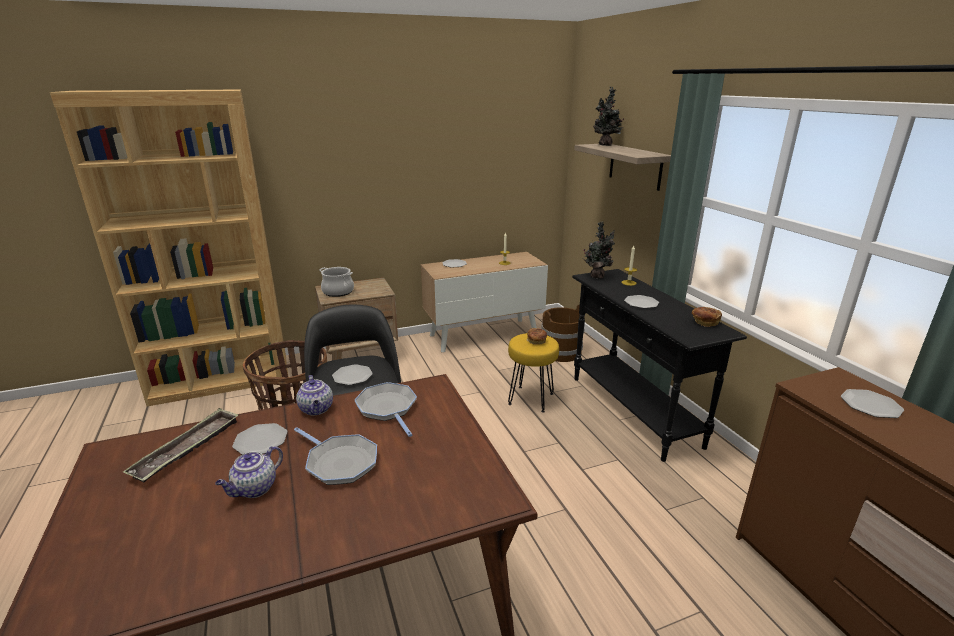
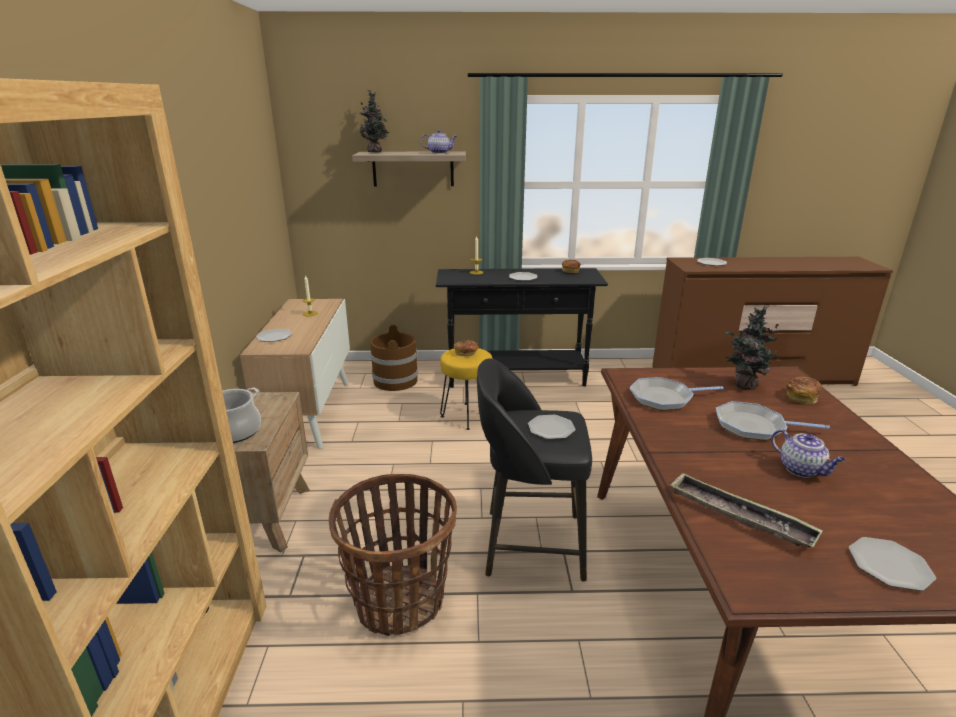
camera: 70 degrees left, 0 degrees up
(261, 440) = (721, 466): plate -> plate (888, 565)
(317, 409) = (661, 433): teapot -> teapot (439, 152)
(339, 462) = (754, 426): frying pan -> frying pan turned 135 degrees counterclockwise
(426, 504) = (801, 397): none -> bread
(597, 276) = (450, 277): potted plant -> potted plant (743, 385)

